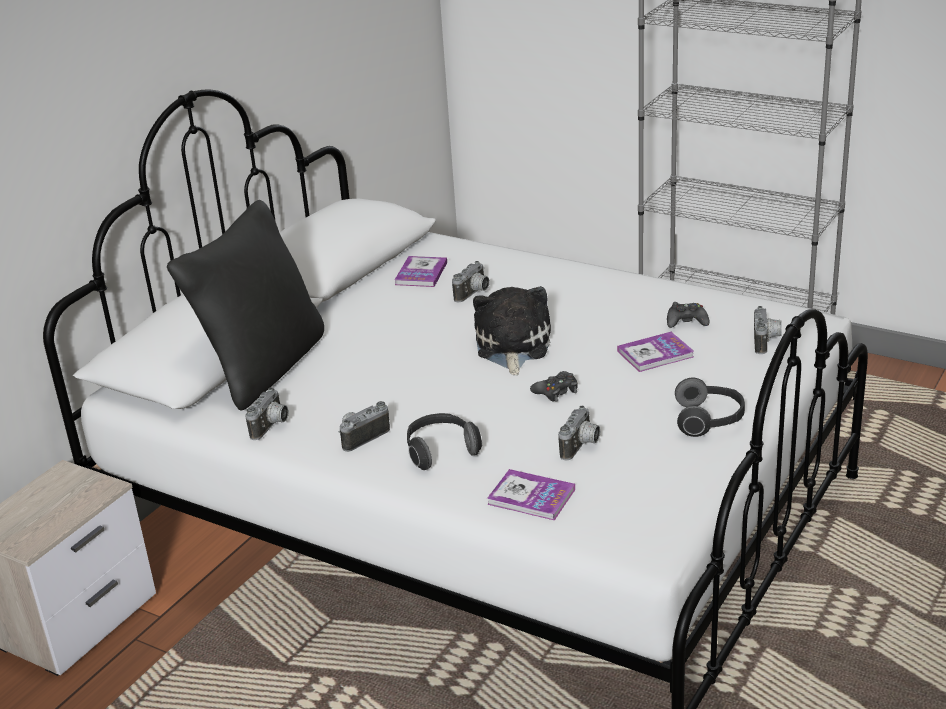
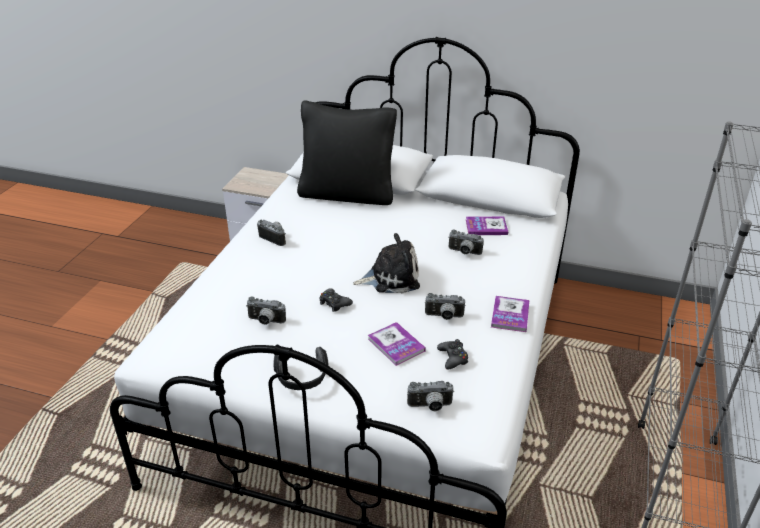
camera: 75 degrees right, 5 degrees up
(272, 426) = (284, 208): camera -> camera (444, 317)
(440, 451) = (259, 267): headphones -> none
(531, 497) = (209, 307): book -> book (510, 315)

